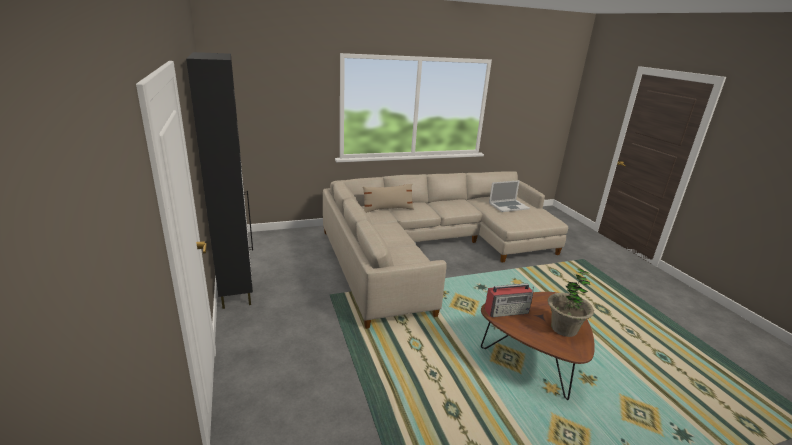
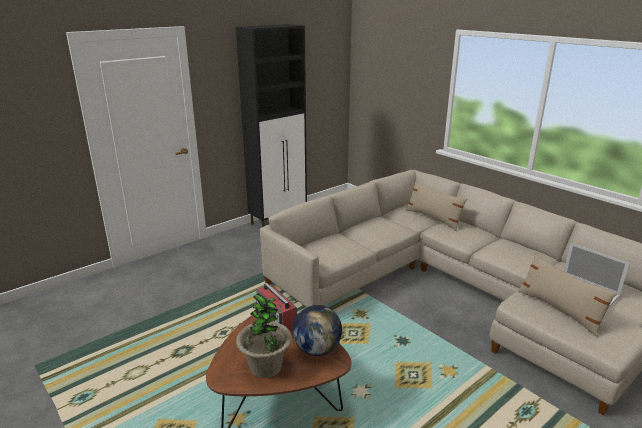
camera: 70 degrees right, 0 degrees up
(520, 218) = (559, 310): none -> beige pillow
(545, 302) = (317, 349): none -> globe

